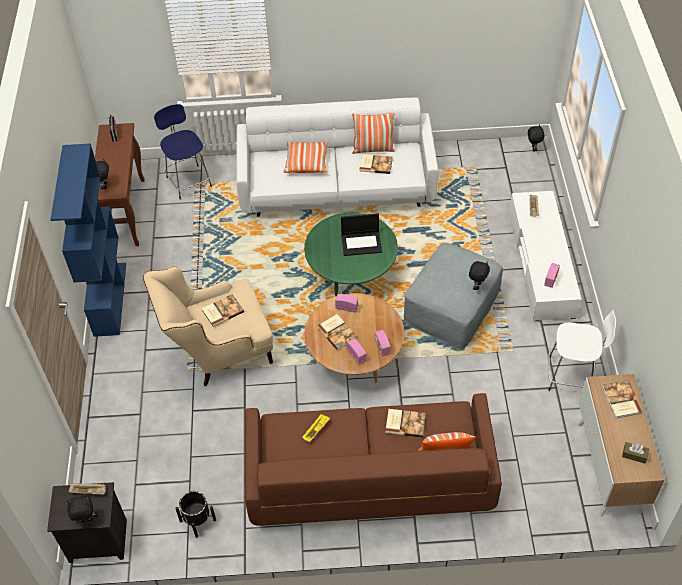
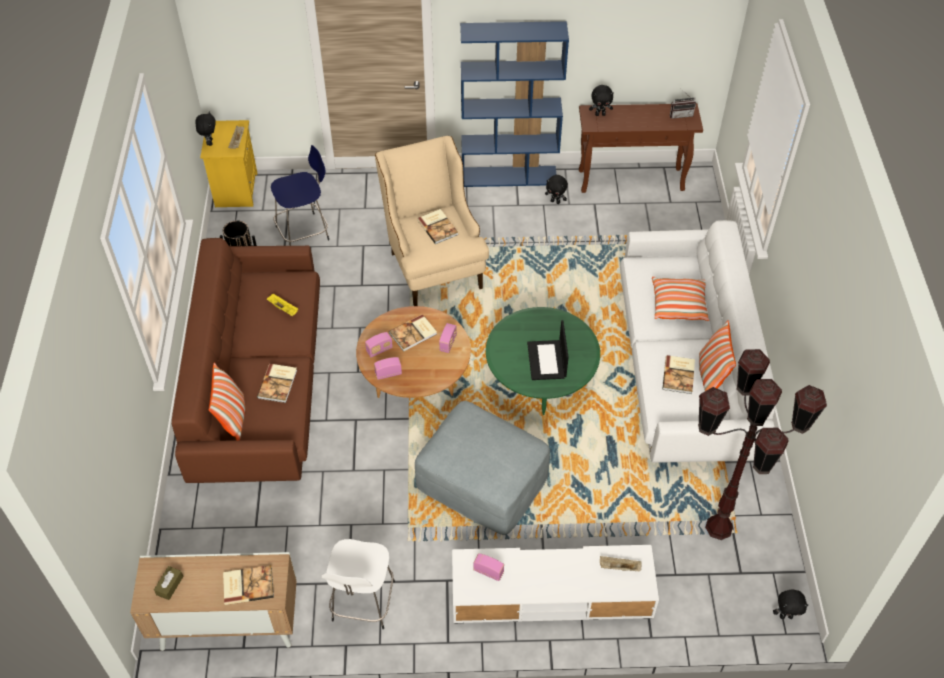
camera: 90 degrees right, 0 degrees up
(97, 542) = (235, 189): black nightstand -> yellow nightstand
(188, 181) = (684, 228): blue stool -> blue stool (304, 232)
(473, 175) = (719, 528): none -> brown floor lamp
(477, 285) = (466, 470): black plush toy -> black plush toy (555, 201)

